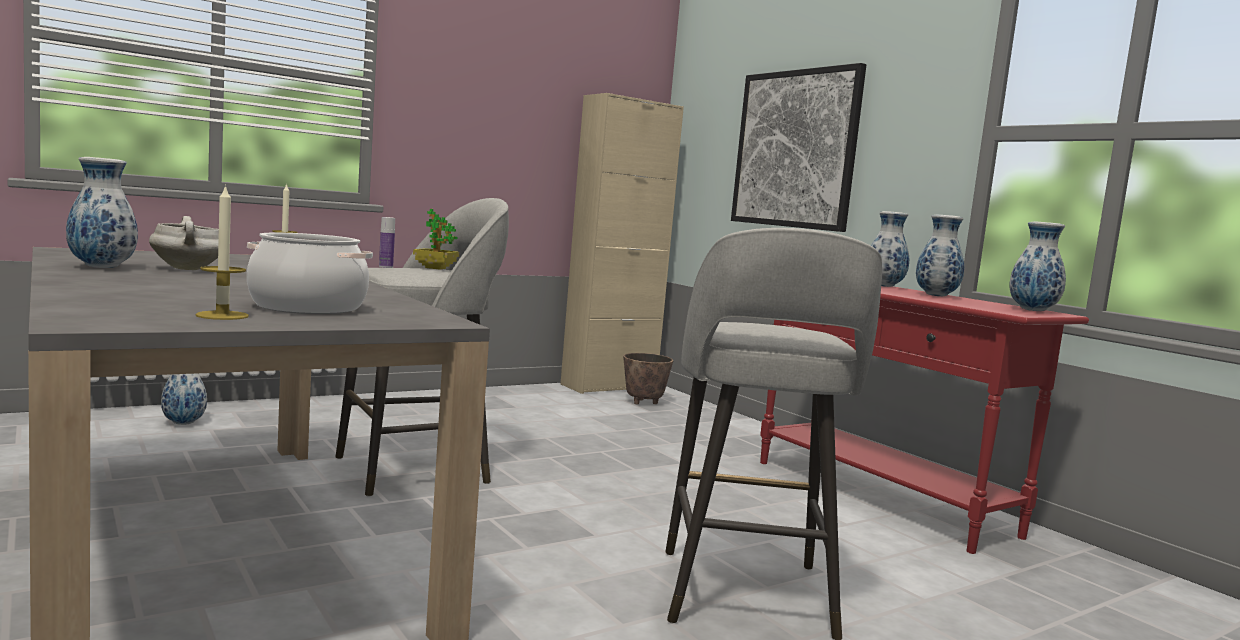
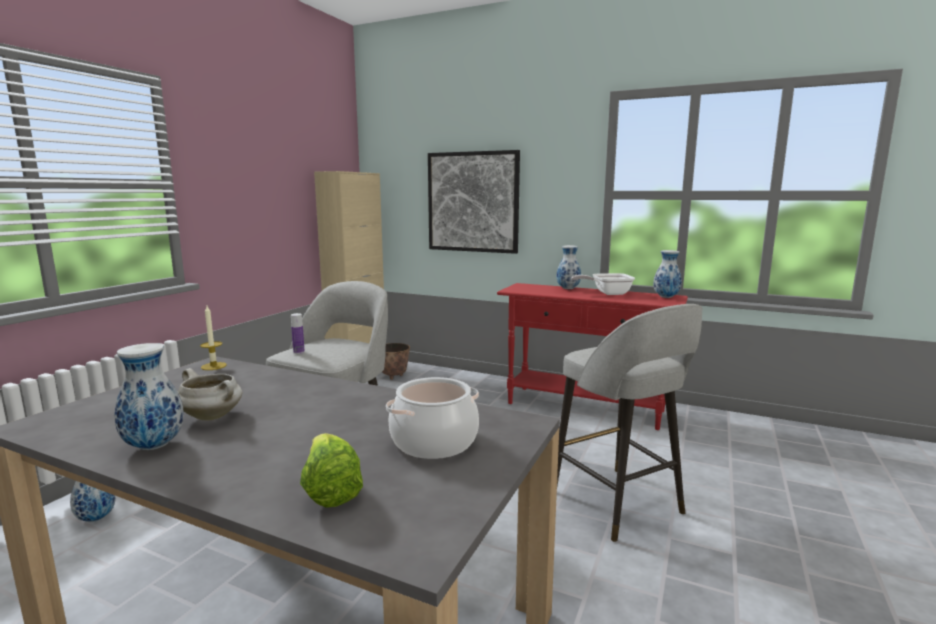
camera: 30 degrees left, 5 degrees up
(135, 299) = (330, 491): none -> lettuce
(222, 315) = (437, 484): candle -> none
(435, 268) = (327, 342): potted plant -> none
(935, 295) = (607, 293): vase -> frying pan

